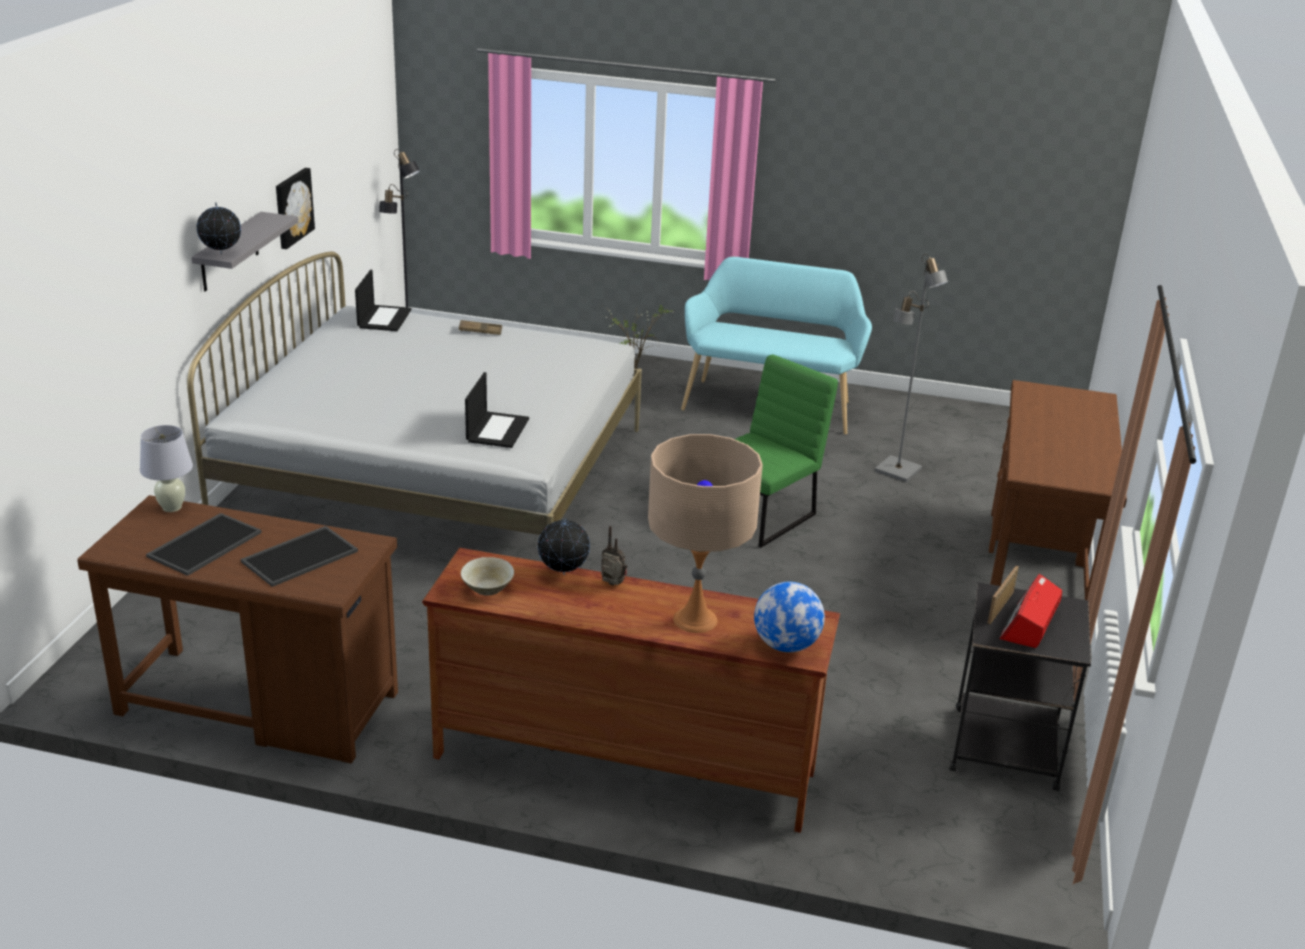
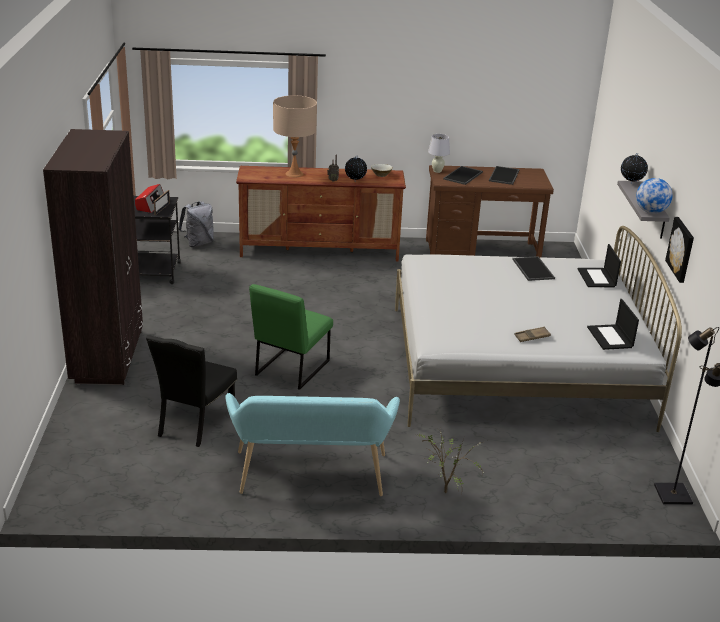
camera: 165 degrees right, 0 degrees up
(172, 507) = (536, 185): white table lamp -> white table lamp (437, 171)
(370, 408) = (532, 268): none -> tray
(497, 429) = (449, 265): laptop -> laptop (597, 278)
(786, 645) = (256, 170): globe -> globe (650, 211)
(898, 470) = (195, 422): grey floor lamp -> black chair
(912, 835) = (198, 243): none -> grey backpack
(1037, 571) = (108, 357): brown desk -> brown wardrobe

